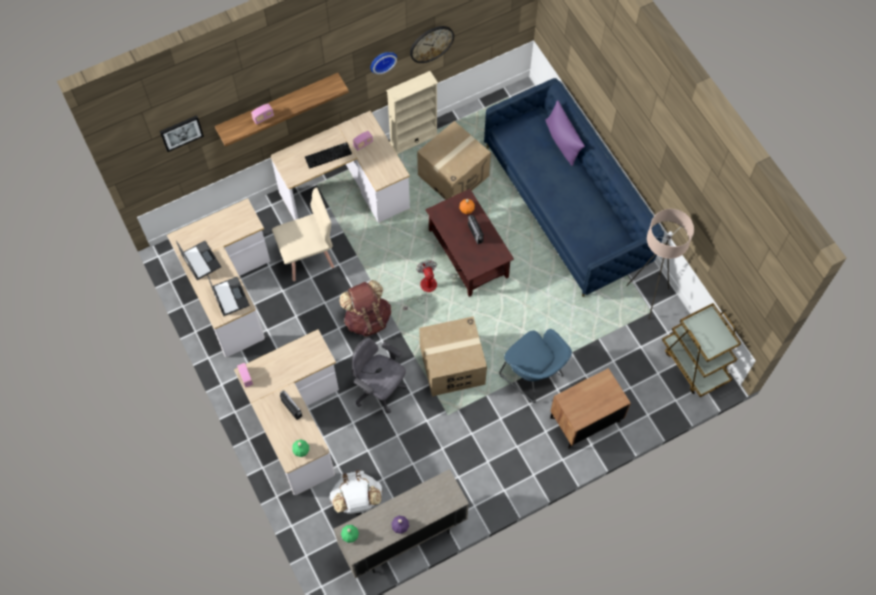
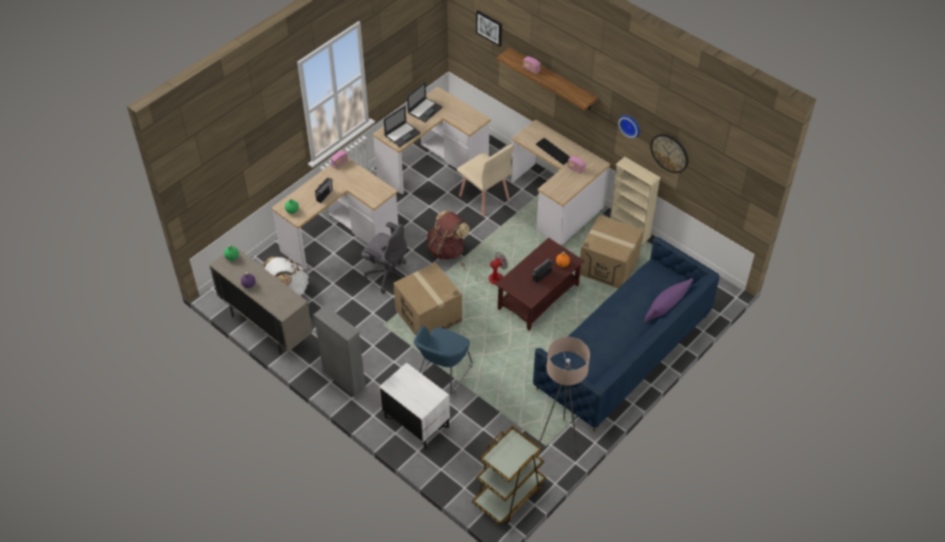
camera: 70 degrees right, 15 degrees down
(379, 390) = (387, 275): grey office chair -> grey office chair turned 105 degrees clockwise
(506, 475) = (344, 379): none -> grey bookcase
(585, 420) = (416, 422): brown nightstand -> white nightstand

